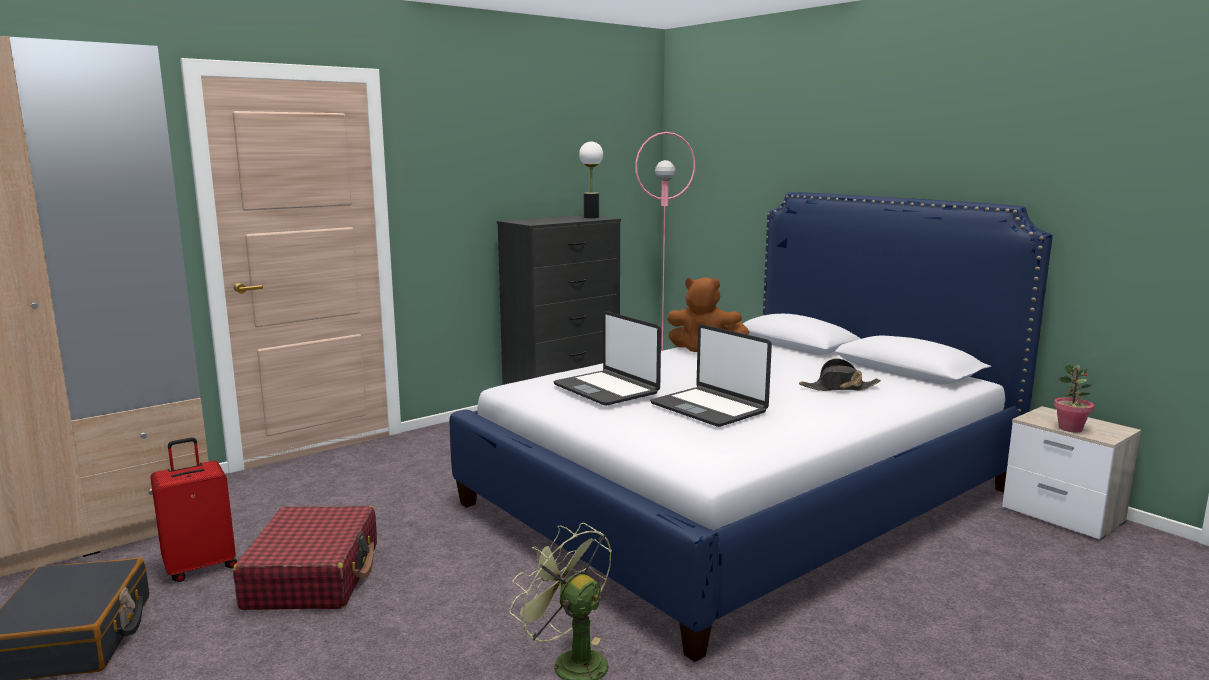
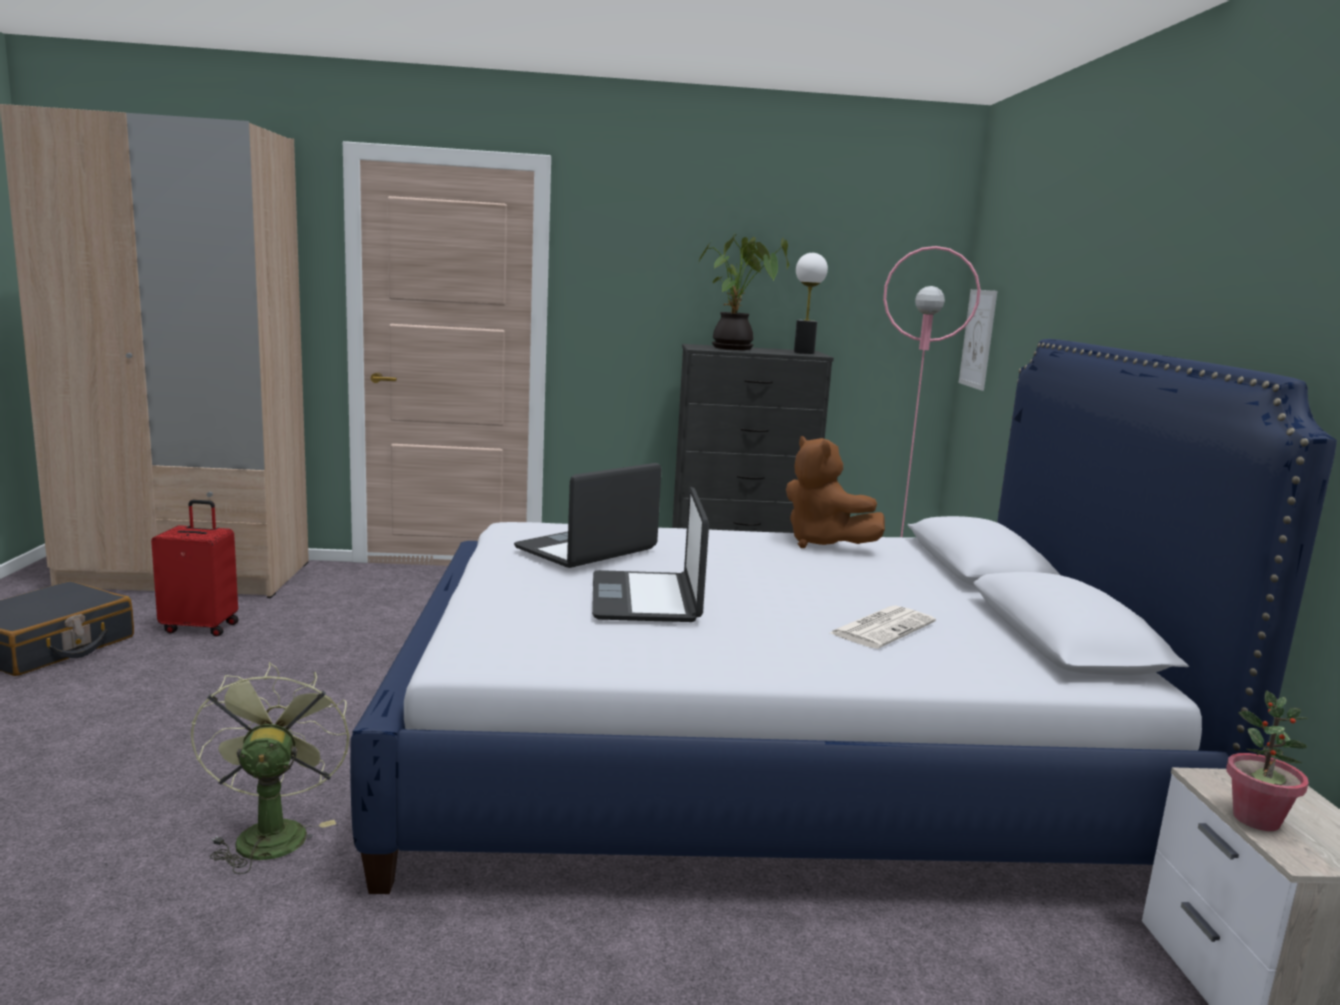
camera: 35 degrees right, 0 degrees up
(313, 576) = (250, 664): red suitcase -> none
(547, 220) = (735, 348): none -> potted plant
(607, 389) = (587, 550): laptop -> laptop turned 45 degrees clockwise
(688, 194) = (978, 339): none -> picture
(839, 388) = (882, 628): black hat -> newspaper

